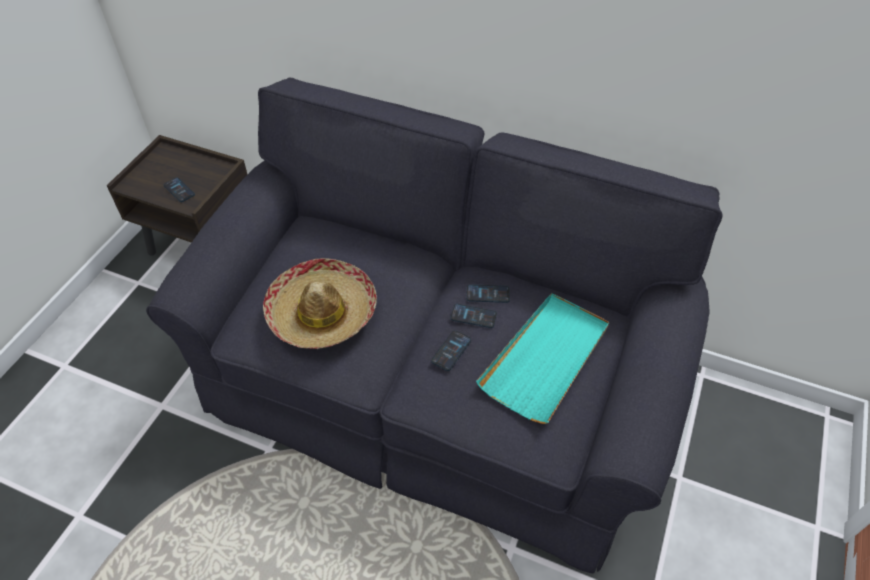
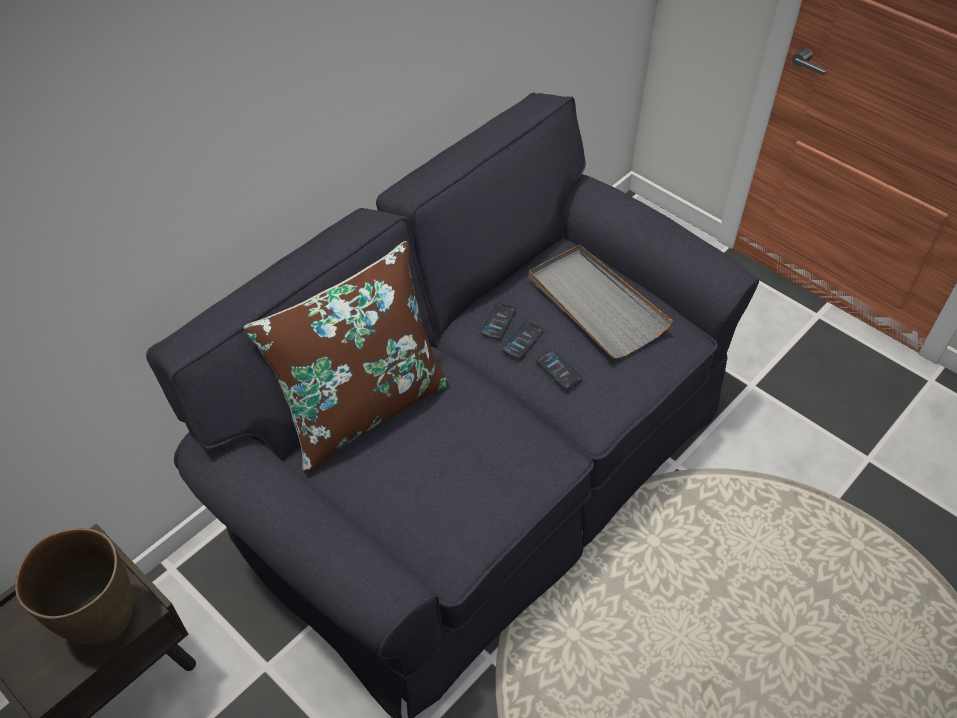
camera: 70 degrees left, 0 degrees up
(179, 190) = (101, 621): phone -> brown vase
(322, 313) = (462, 466): hat -> none
(359, 238) = (362, 408): none -> brown pillow
(546, 358) = (595, 304): turquoise tray -> grey tray

